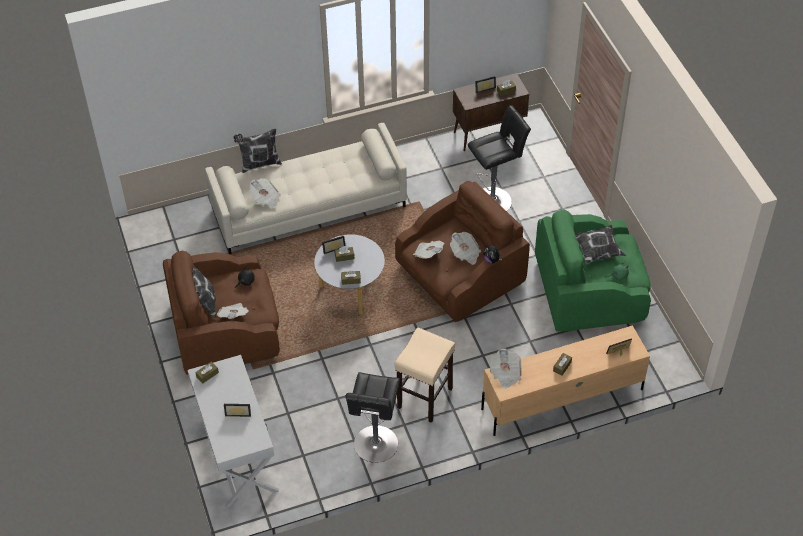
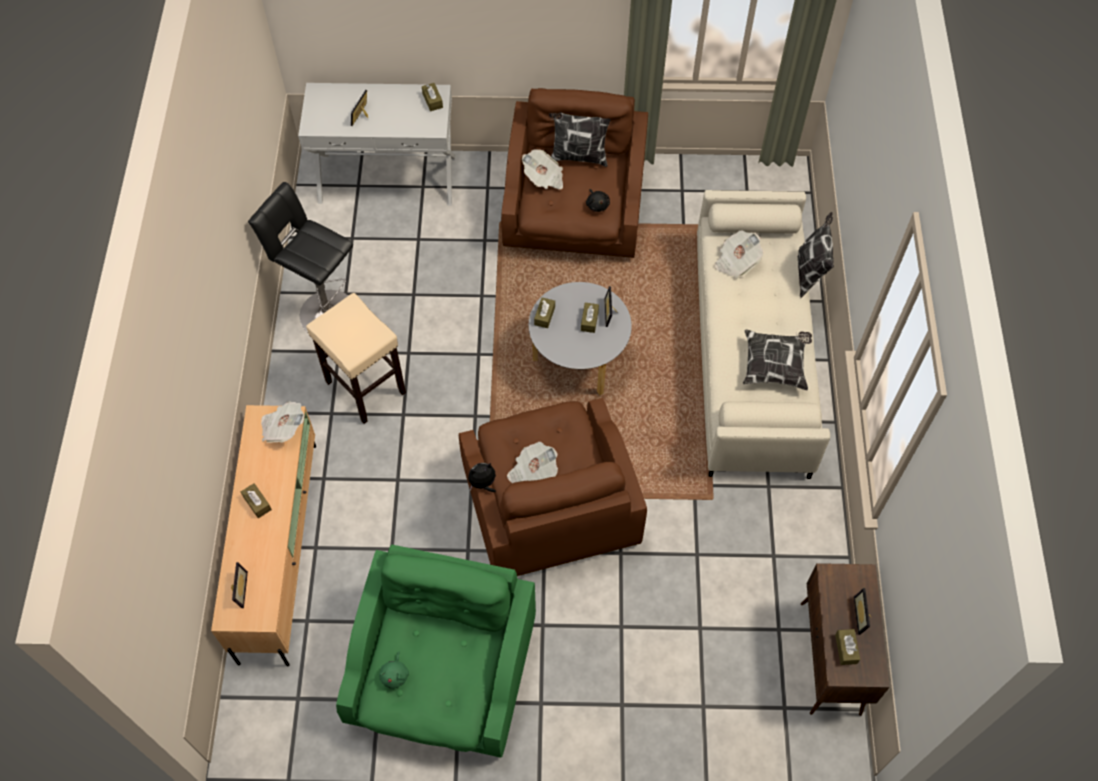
camera: 110 degrees right, 10 degrees up
(428, 254) = (553, 426): newspaper -> none
(495, 200) = (678, 609): black stool -> none
(596, 250) = (458, 664): pillow -> pillow (775, 366)

